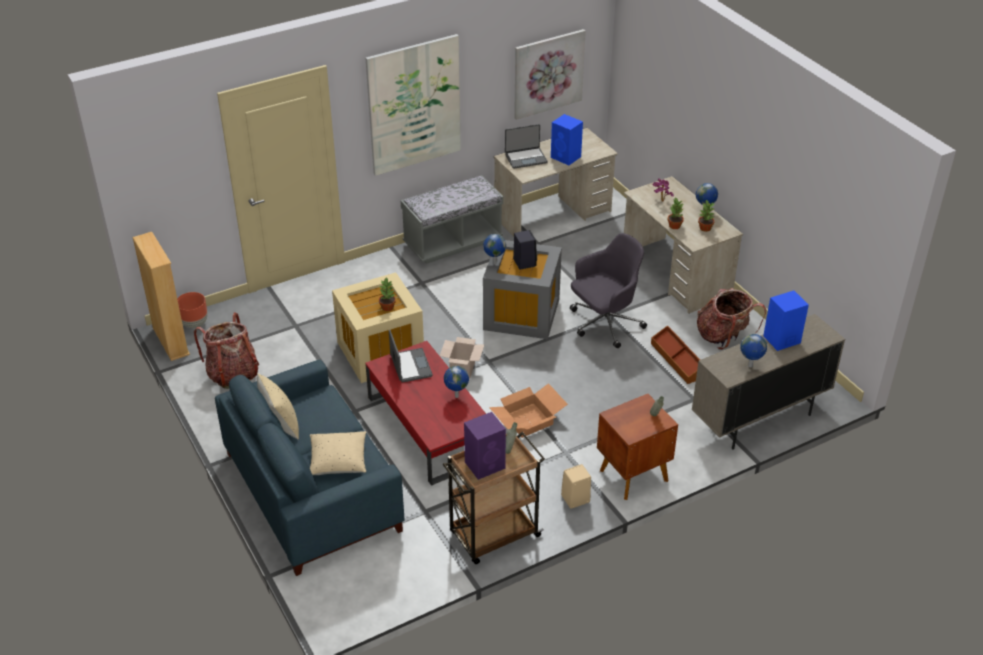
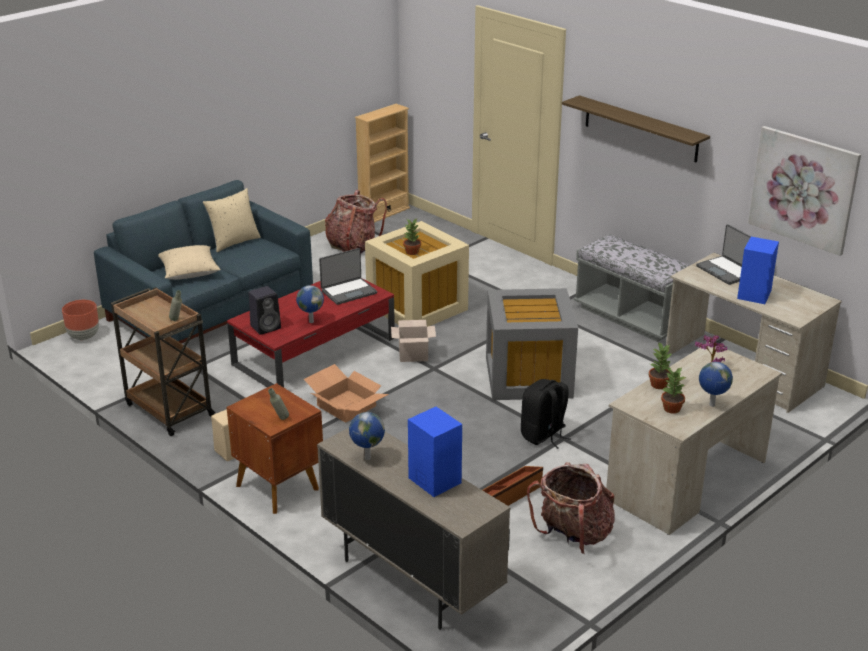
camera: 75 degrees right, 10 degrees down
(194, 323) = (413, 217): brown planter -> brown planter (84, 336)
(414, 105) = (640, 129): picture -> shelf
(485, 465) = (153, 311): purple speaker -> none
(494, 263) = (518, 292): globe -> none
(524, 262) = (536, 311): black speaker -> black speaker (266, 327)
(604, 324) = (543, 436): grey office chair -> black backpack

